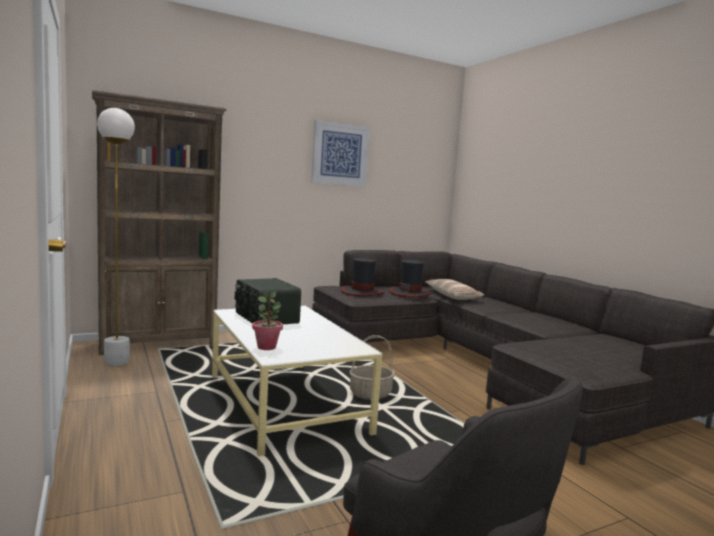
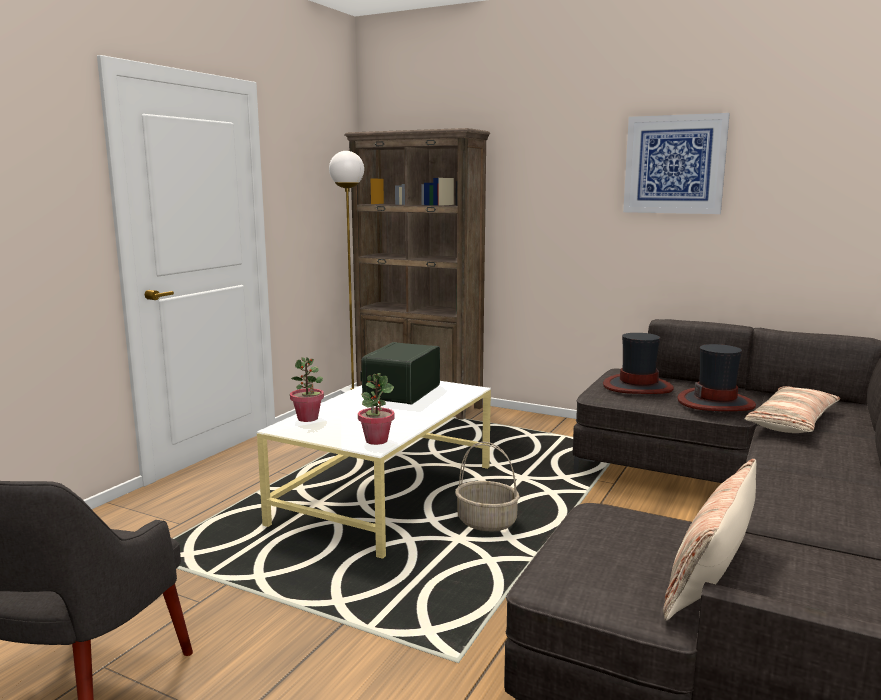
camera: 55 degrees right, 5 degrees up
(351, 346) = (376, 440): none -> potted plant
(597, 351) = (711, 572): none -> pillow

